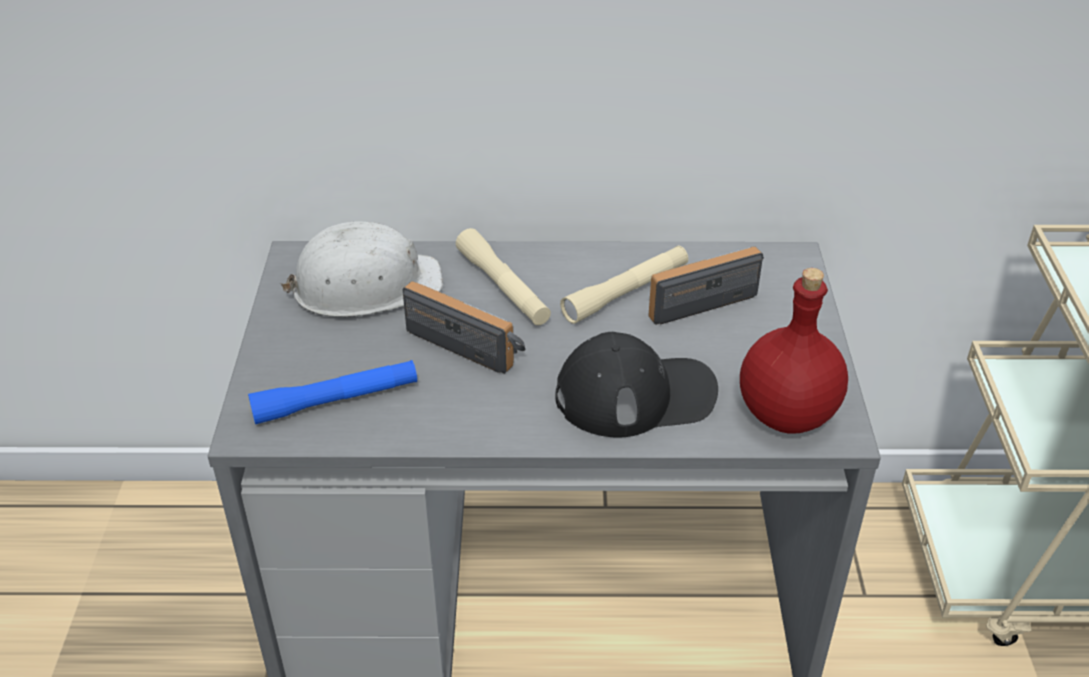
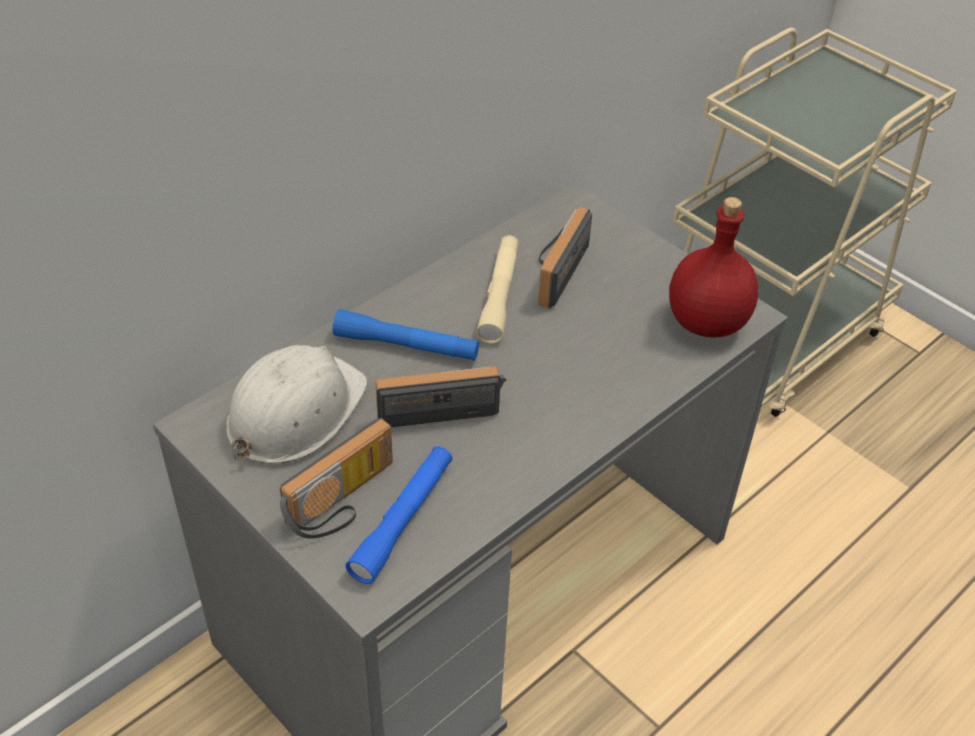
camera: 45 degrees left, 5 degrees up
(316, 363) = (345, 502): none -> radio
(503, 287) = (406, 346): beige flashlight -> blue flashlight
(636, 395) = (603, 370): black cap -> none

